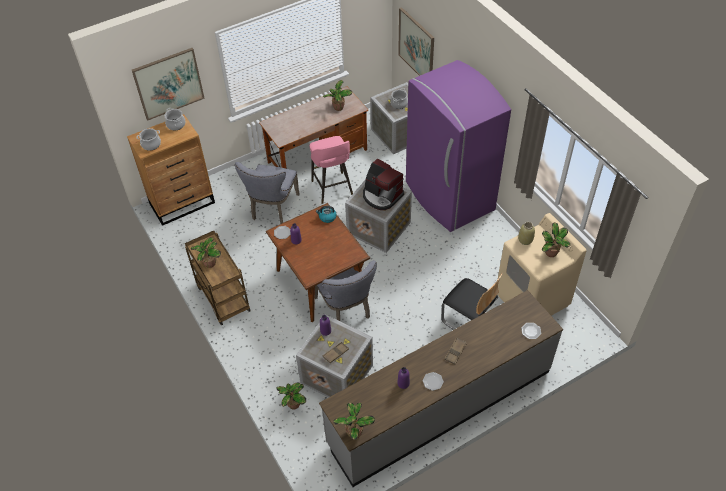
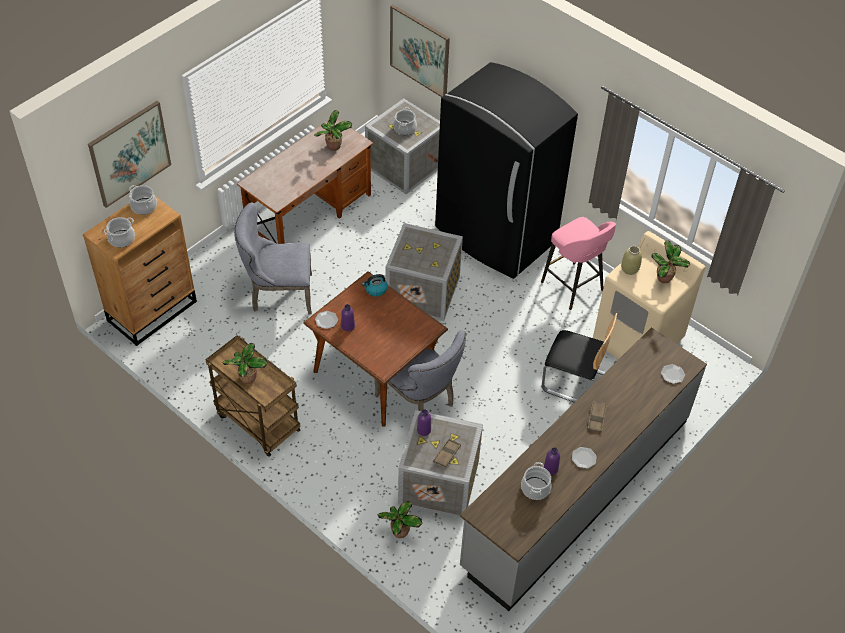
camera: 20 degrees left, 0 degrees up
(273, 209) = (278, 294): grey chair -> grey chair turned 90 degrees clockwise
(332, 189) = (345, 253): pink stool -> pink stool (573, 287)
(354, 432) = (516, 538): potted plant -> none
(382, 196) = (428, 249): coffee machine -> none
(385, 396) = (535, 488): none -> cooking pot
(448, 197) = (495, 236): purple fridge -> black fridge

